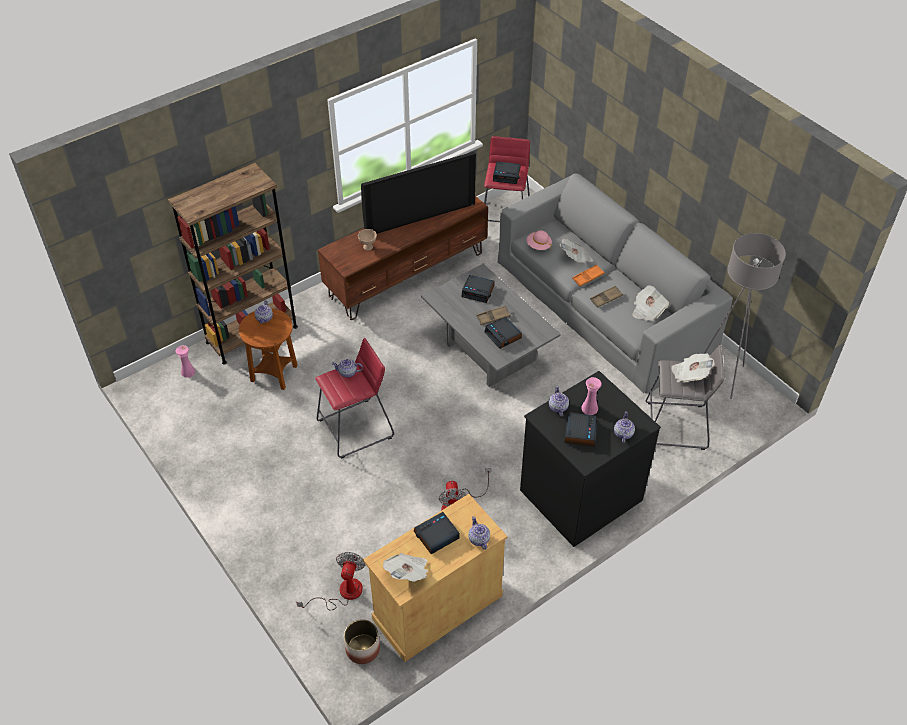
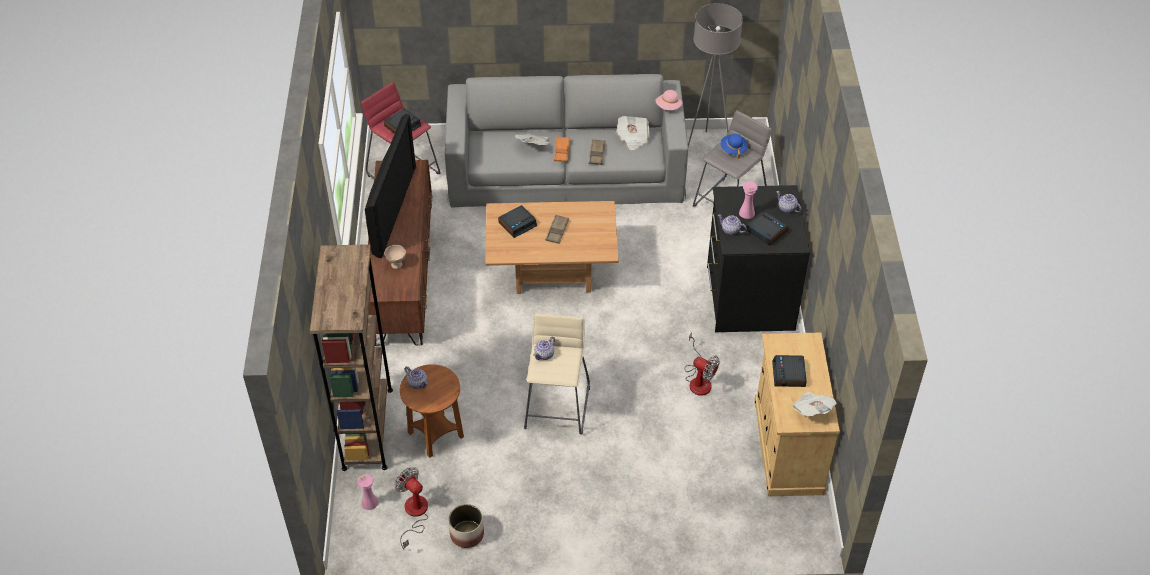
camera: 55 degrees left, 0 degrees up
(342, 593) = (727, 504): fan -> fan (414, 514)
(355, 428) = (557, 407): red stool -> beige stool
(362, 648) = (791, 517): planter -> planter (466, 534)
(479, 539) = (812, 350): teapot -> none
(488, 353) = (552, 272): grey coffee table -> brown coffee table
(503, 335) = (584, 236): alarm clock -> none
(538, 246) = (495, 159): pink hat -> pink hat (668, 107)
(690, 374) = (733, 149): newspaper -> blue hat

